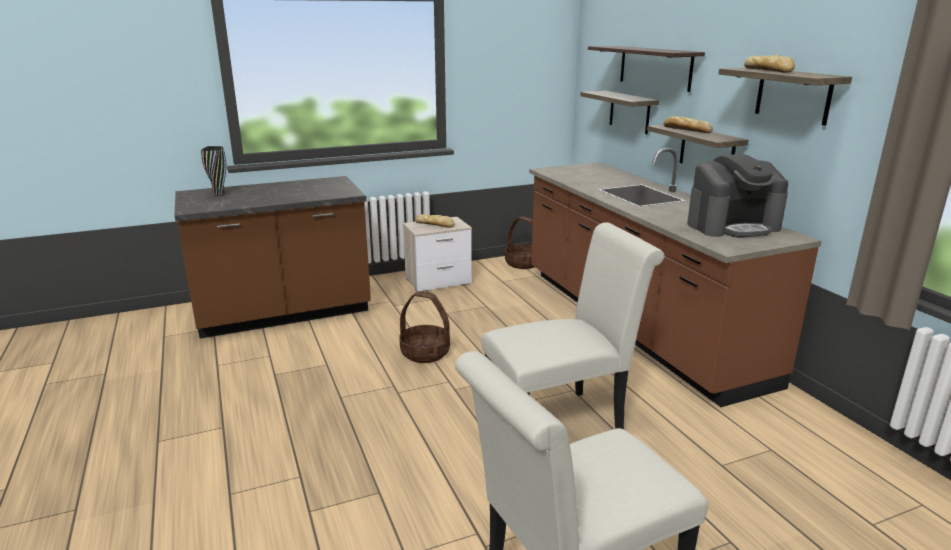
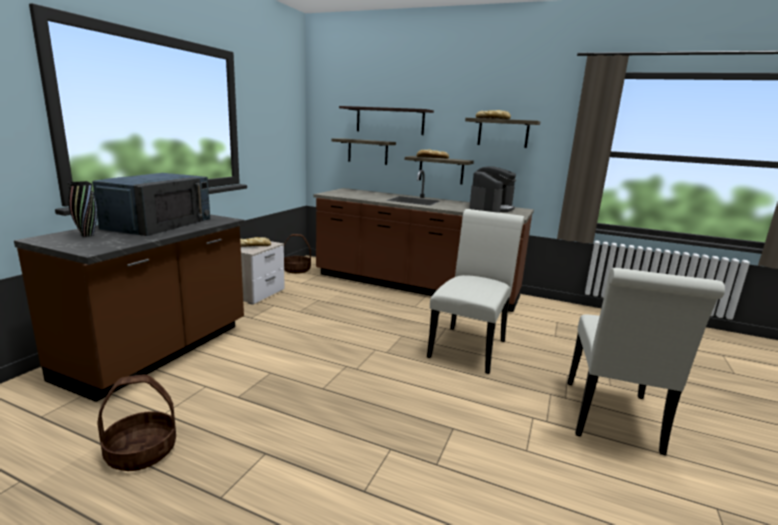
camera: 45 degrees left, 5 degrees down
(290, 189) = (159, 223): none -> blue microwave
(425, 353) = (330, 339): basket -> basket (142, 451)

